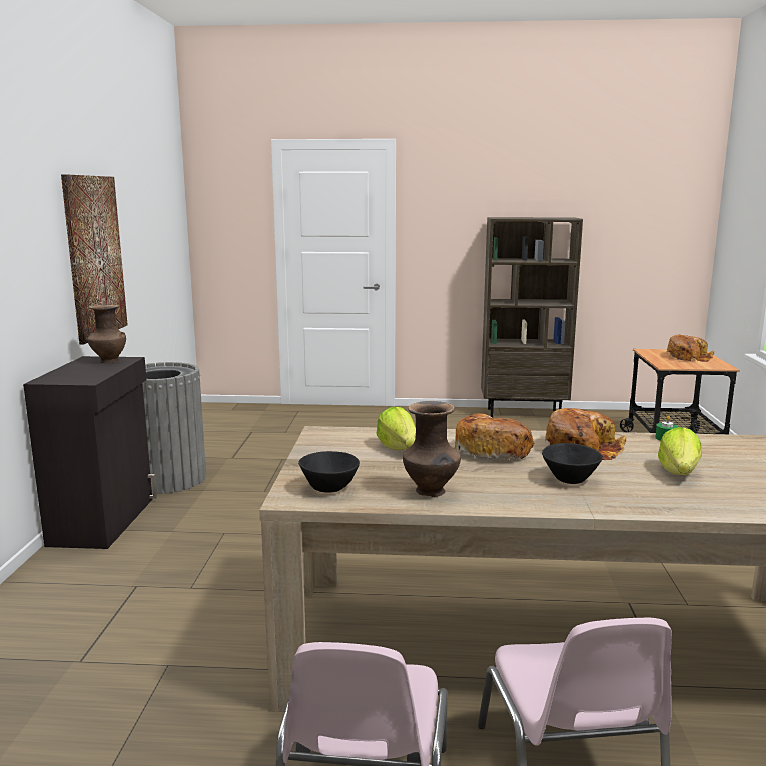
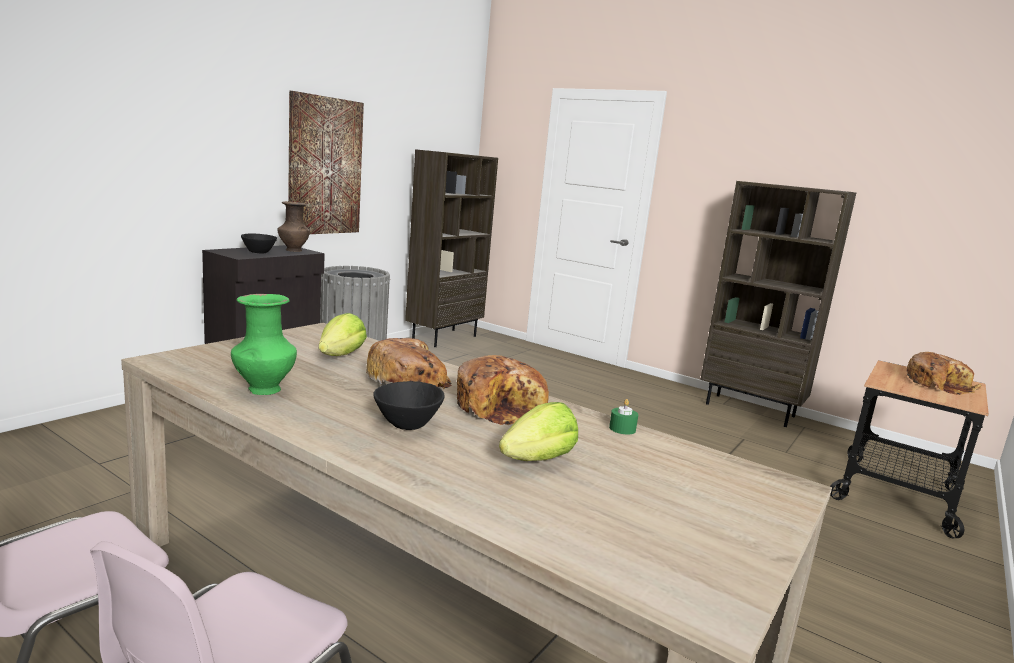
camera: 30 degrees right, 0 degrees up
(204, 422) = (444, 337): none -> brown bookcase
(330, 488) = (205, 363): black bowl -> black bowl (258, 252)
(431, 492) = (264, 390): brown vase -> green vase

